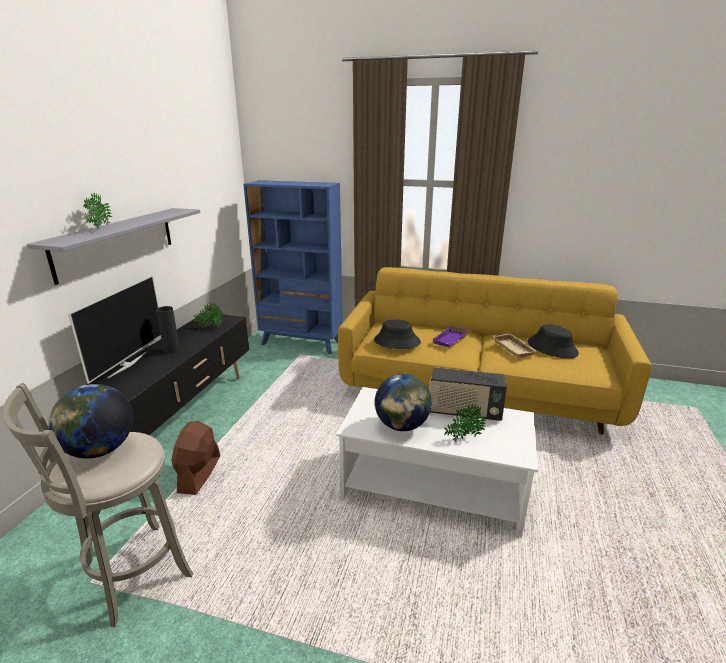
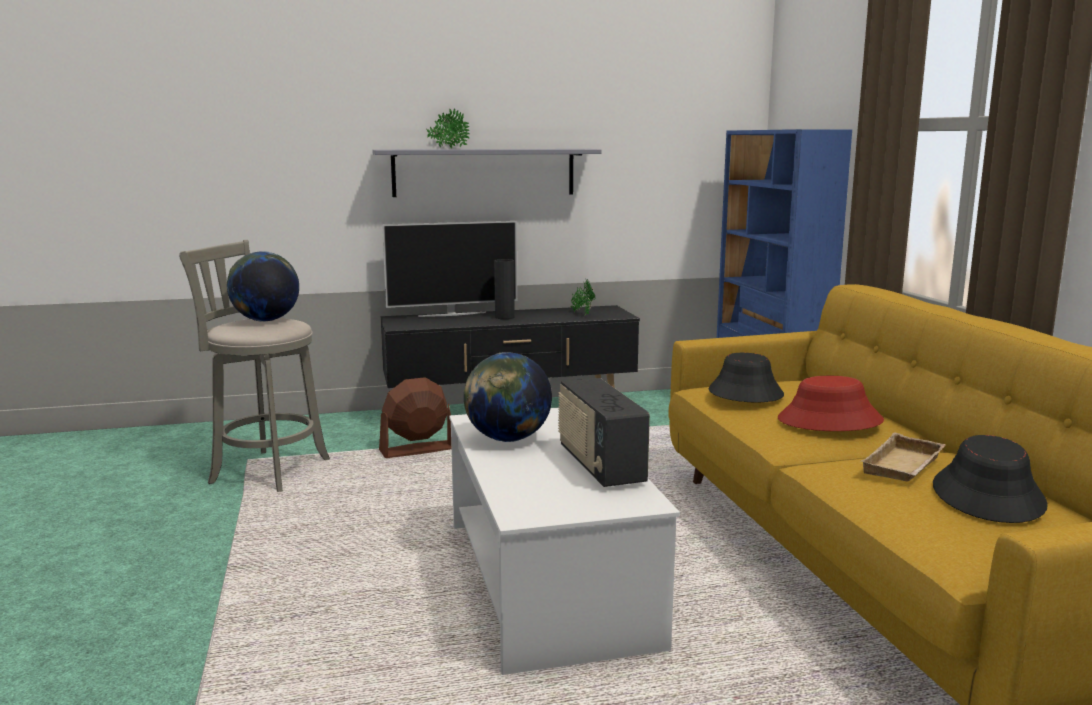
camera: 60 degrees right, 10 degrees down
(451, 340) = (829, 420): purple tray -> red hat
(462, 438) = (523, 474): potted plant -> none

